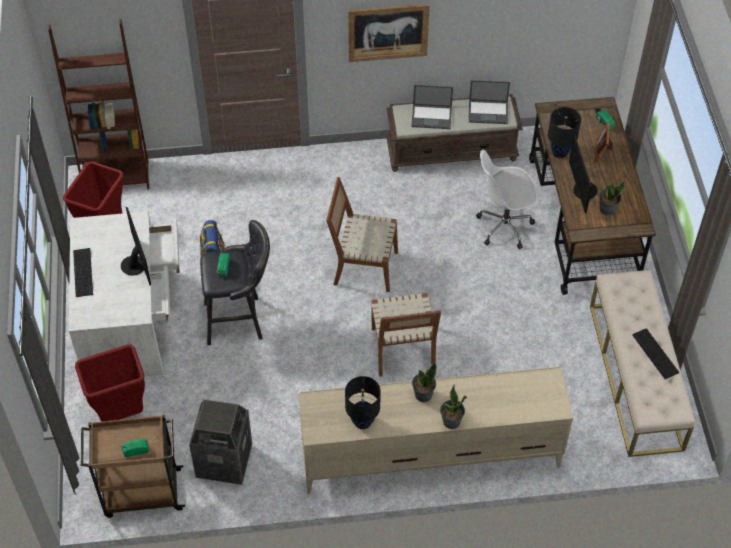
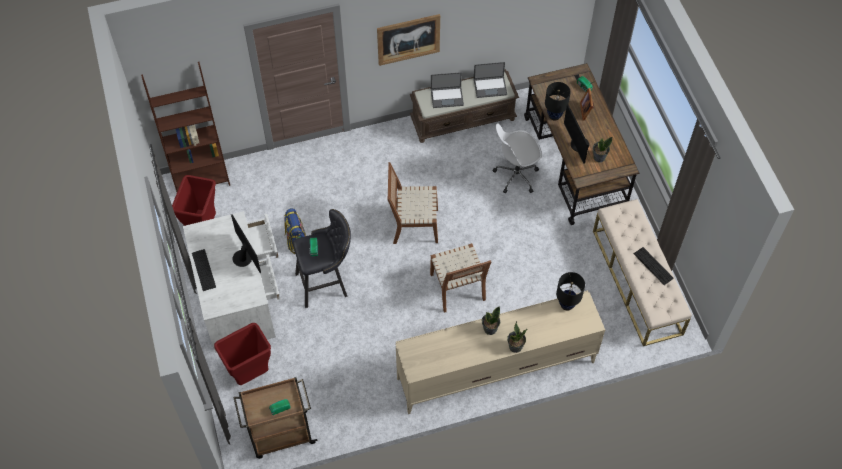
camera: 10 degrees left, 5 degrees up
(224, 461) = (339, 399): trash can -> none
(362, 421) = (448, 357): black table lamp -> black table lamp (566, 304)

